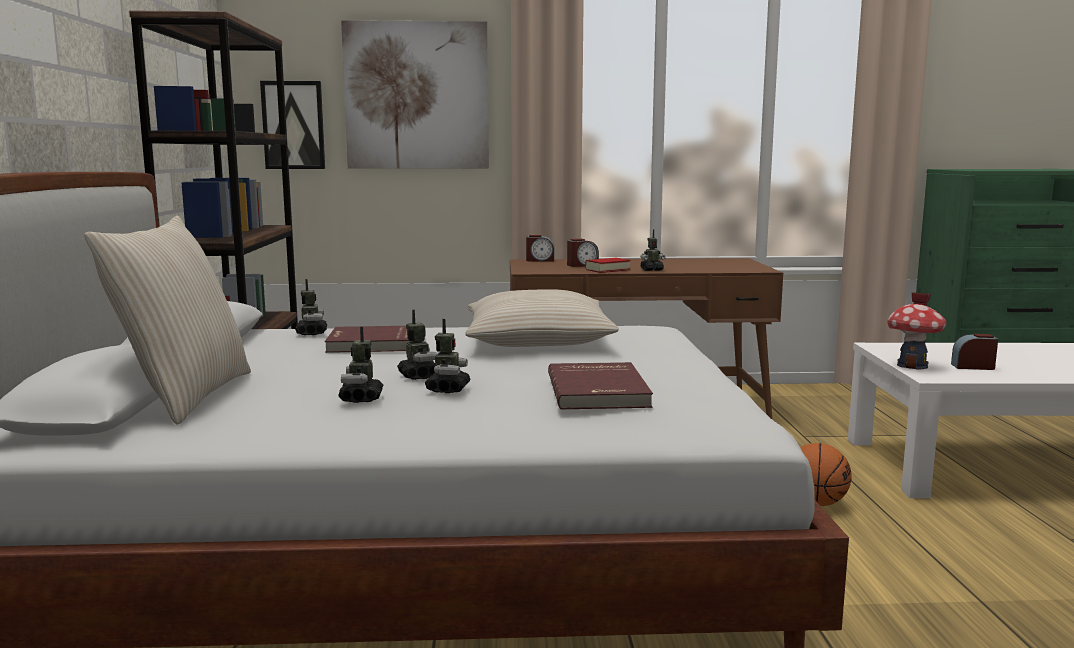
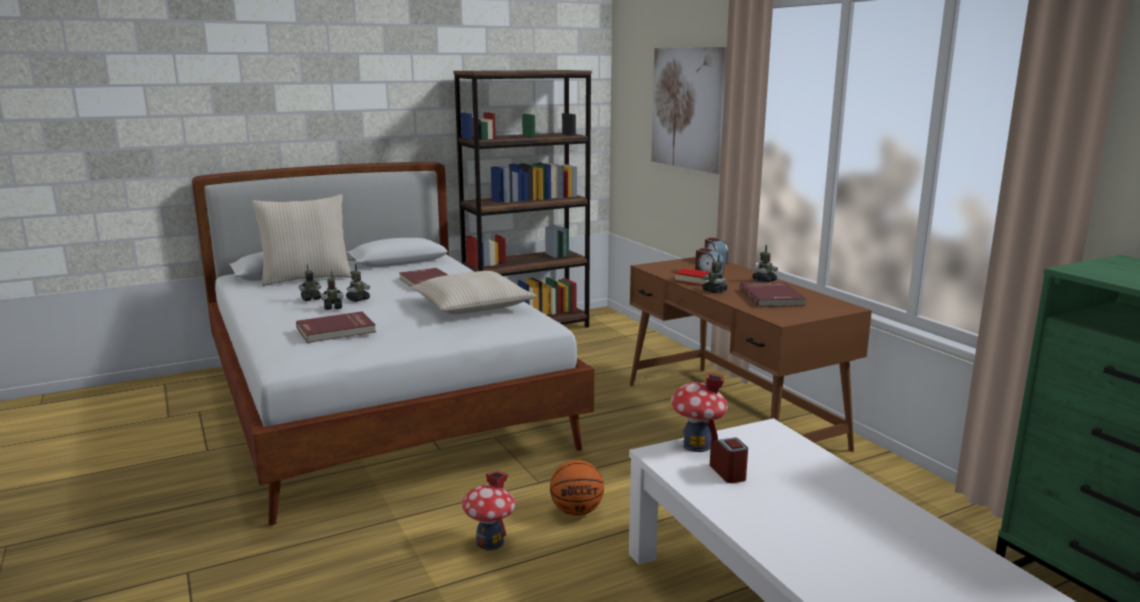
camera: 65 degrees right, 5 degrees up
(293, 125) = (633, 125): picture -> none
(311, 333) = (442, 268): toy robot -> toy robot (764, 281)
(690, 264) = (772, 297): none -> red book
(877, 556) = (490, 542): none -> toy house

